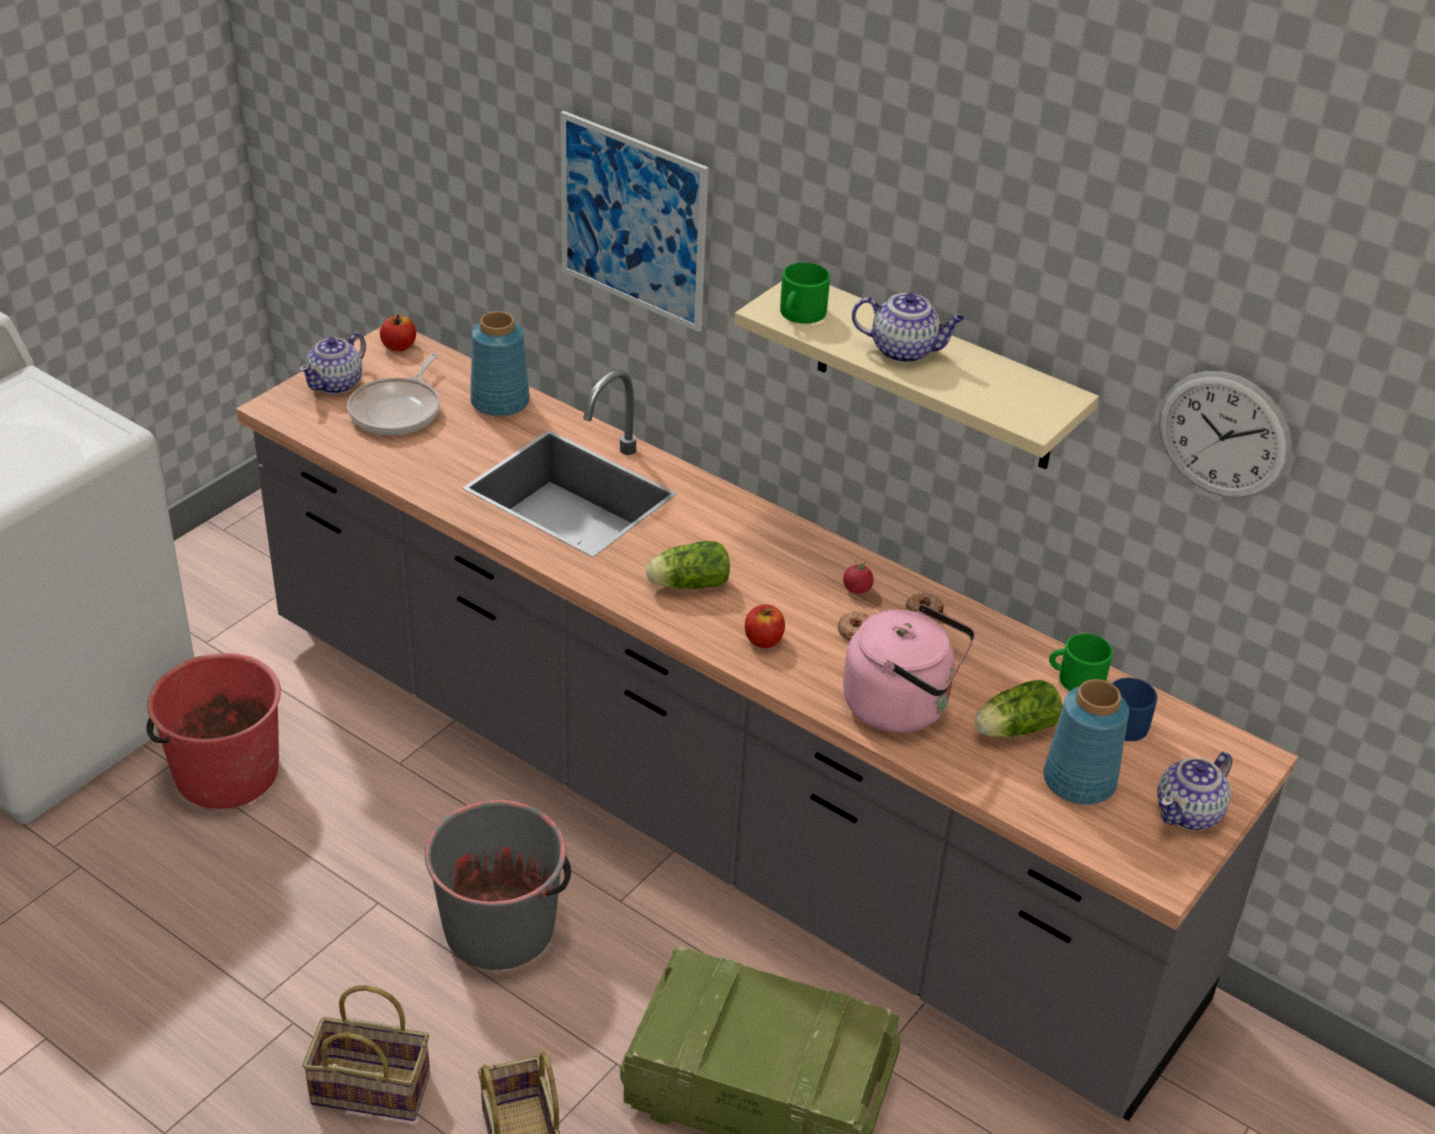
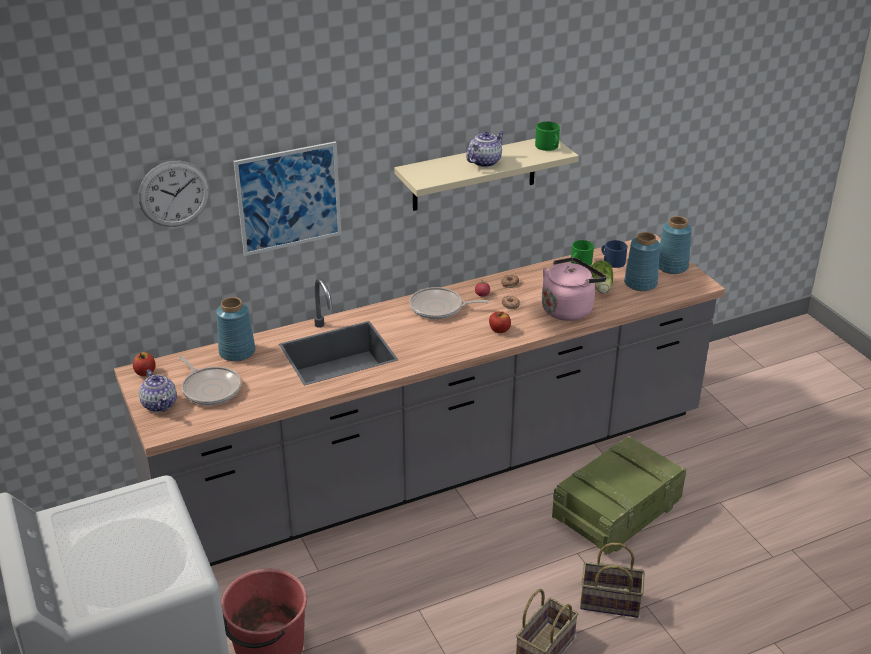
camera: 60 degrees left, 5 degrees down
(500, 926) = (466, 566): grey bucket -> none
(686, 584) = (442, 338): lettuce -> none
(774, 553) = (439, 308): none -> frying pan
(800, 314) = (433, 175): green mug -> green mug (548, 147)
(1189, 813) = (672, 266): teapot -> blue vase
(1224, 435) = (604, 118): wall clock -> wall clock (174, 194)

